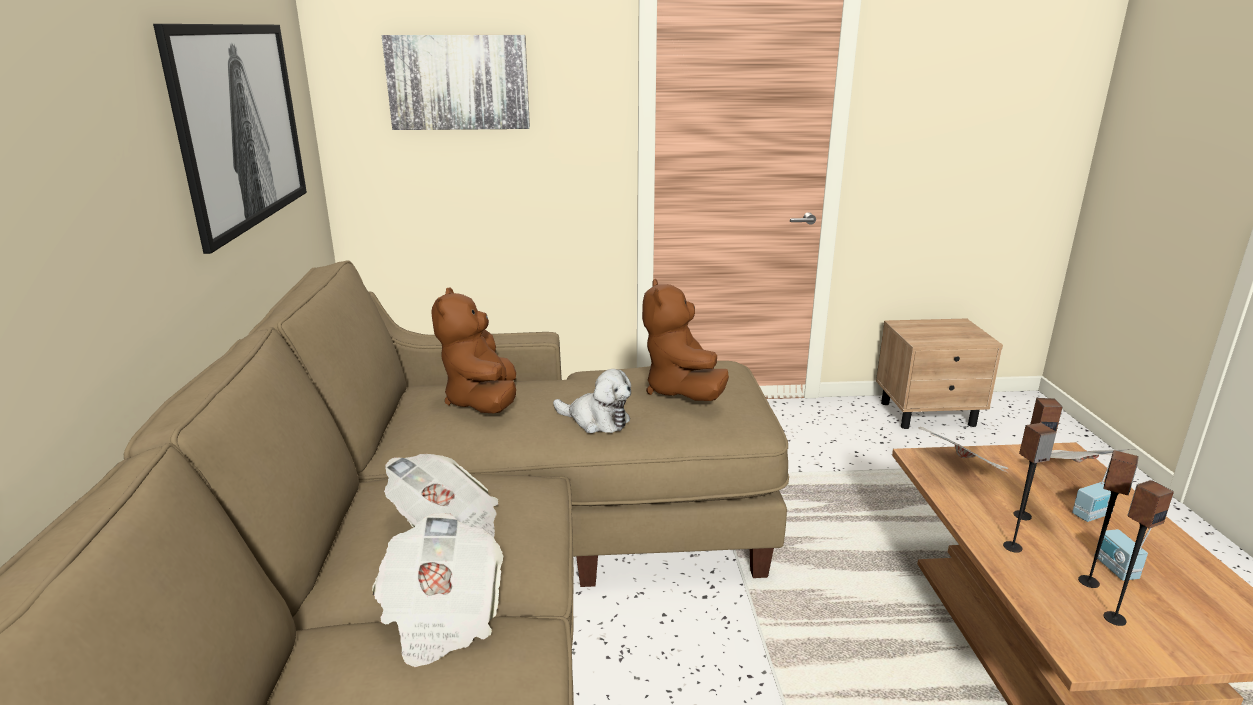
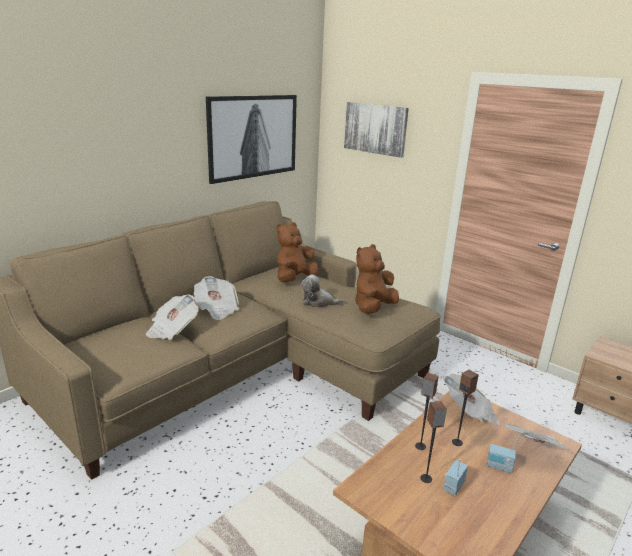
camera: 45 degrees right, 0 degrees up
(596, 420) = (318, 302): plush toy -> plush toy turned 120 degrees clockwise
(1114, 618) = (404, 493): speaker -> none

